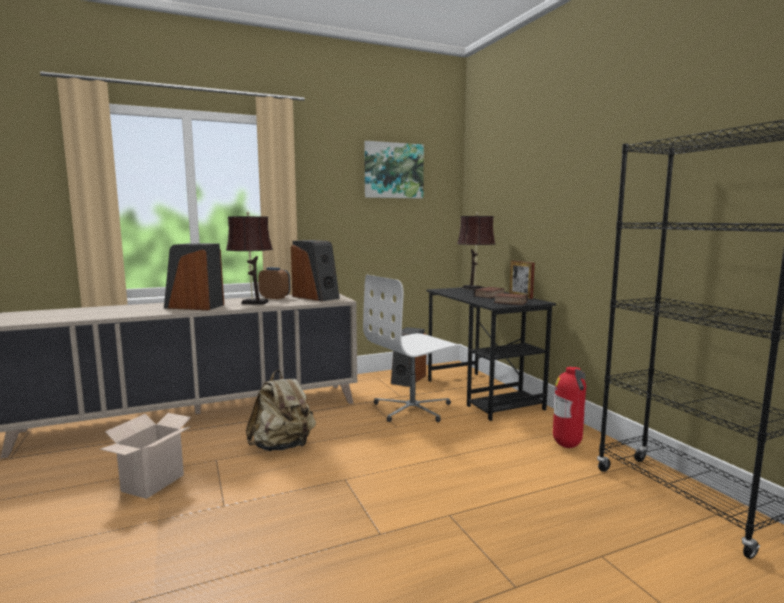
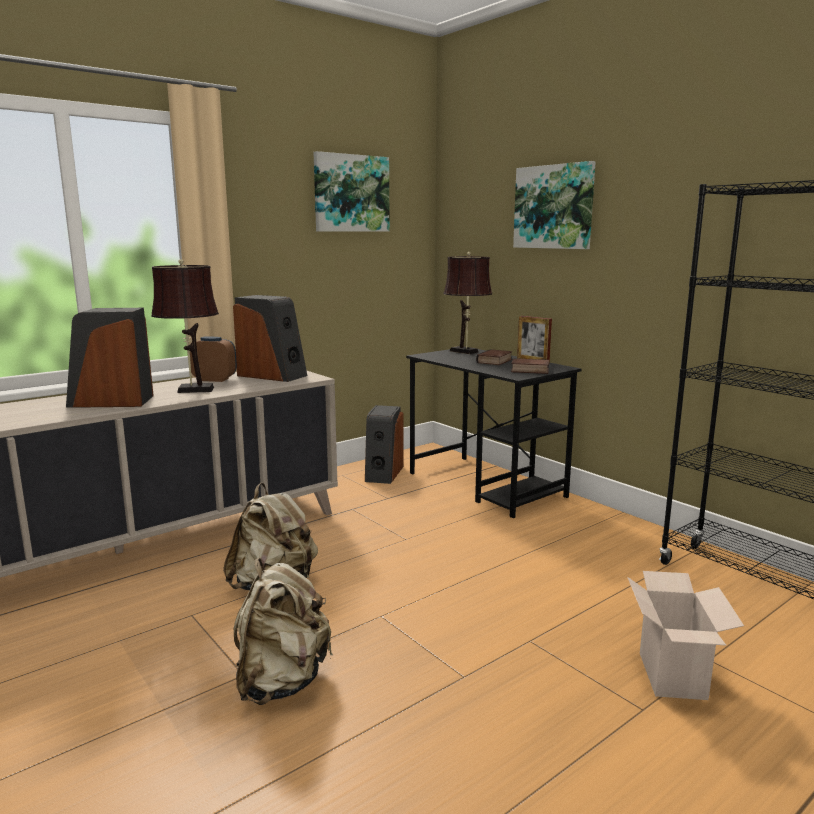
camera: 15 degrees left, 5 degrees up
(153, 484) = (121, 662): cardboard box -> cardboard box (675, 677)
(246, 514) = (282, 681): none -> beige backpack
(413, 409) = (412, 513): white office chair -> none
(539, 175) = (554, 207): none -> picture
(567, 446) = (614, 540): fire extinguisher -> none

